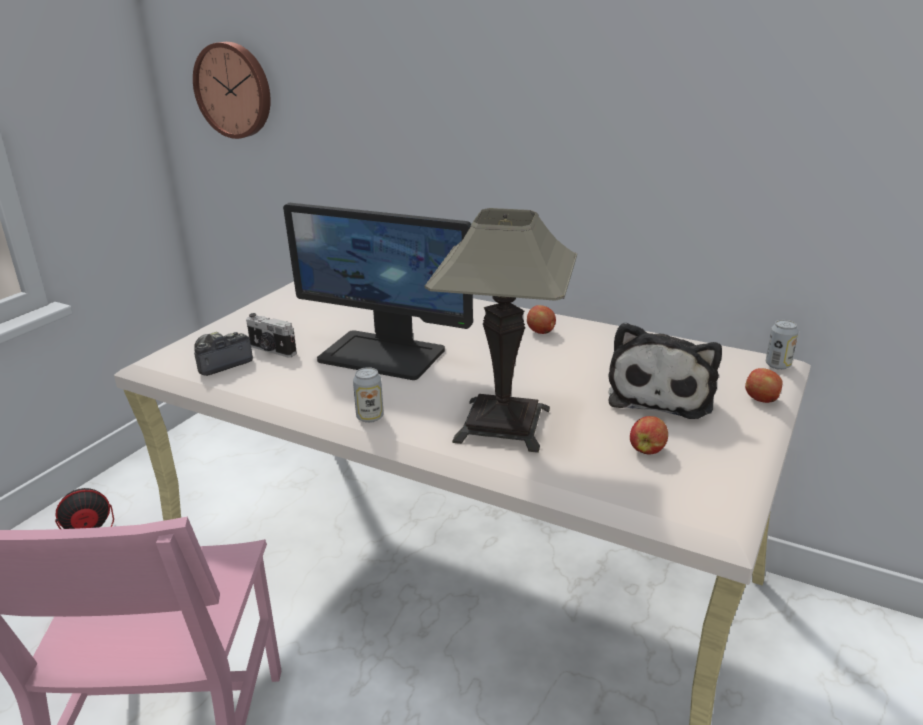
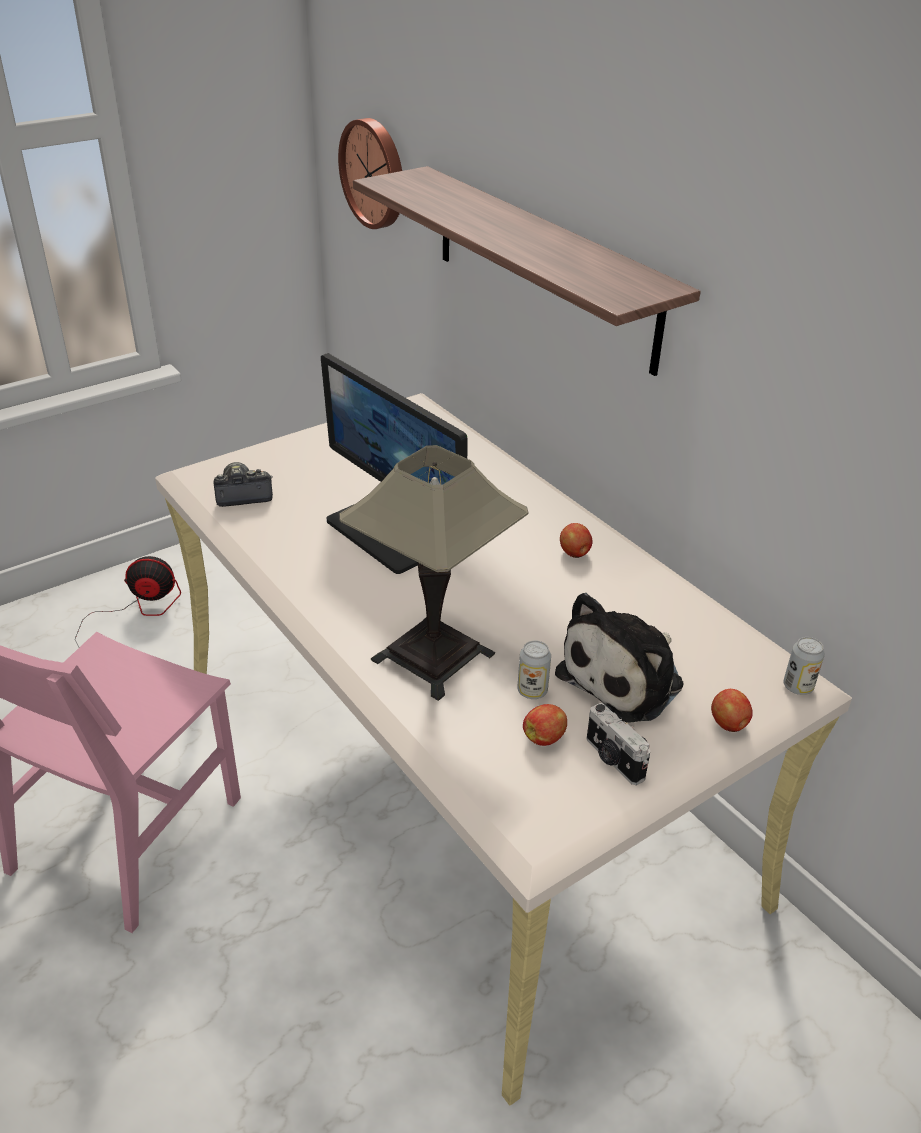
camera: 25 degrees right, 10 degrees up
(272, 350) = (296, 493): camera -> camera (613, 759)
(370, 417) = (322, 604): can -> can (532, 691)
(438, 114) = (543, 266): none -> shelf

